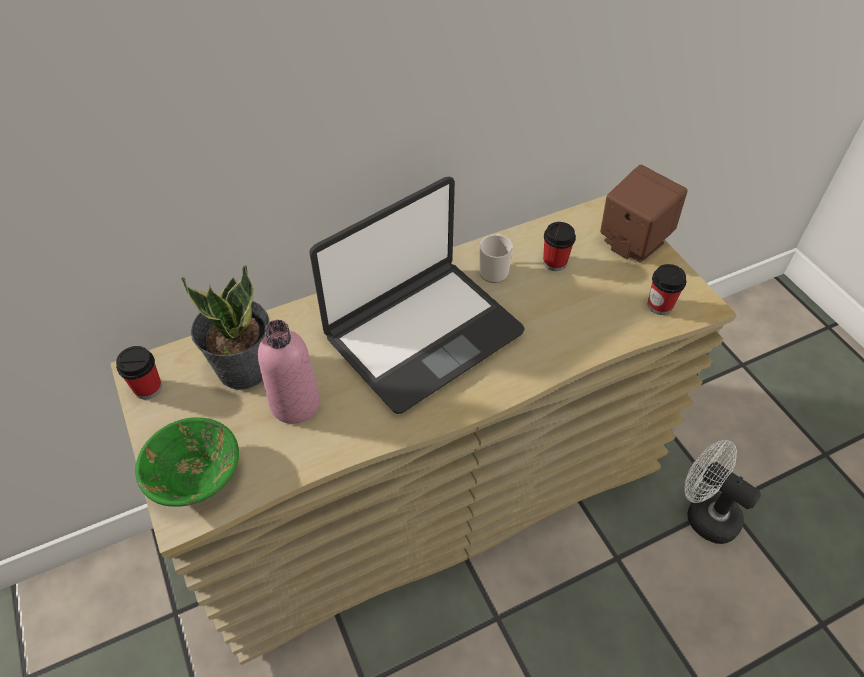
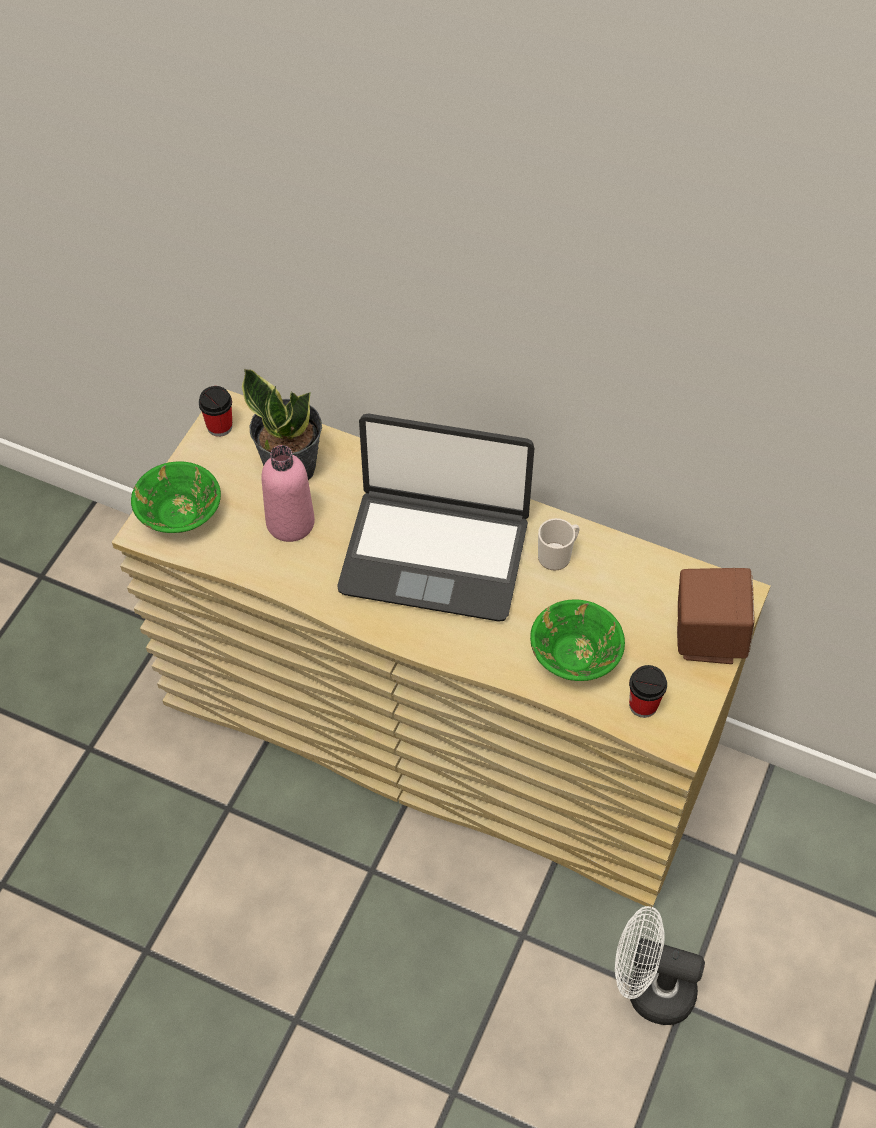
camera: 50 degrees right, 5 degrees up
(554, 262) = (614, 594): cup -> none
(587, 314) = (575, 655): none -> green bowl
(704, 513) = (649, 989): white fan -> white fan turned 75 degrees counterclockwise

